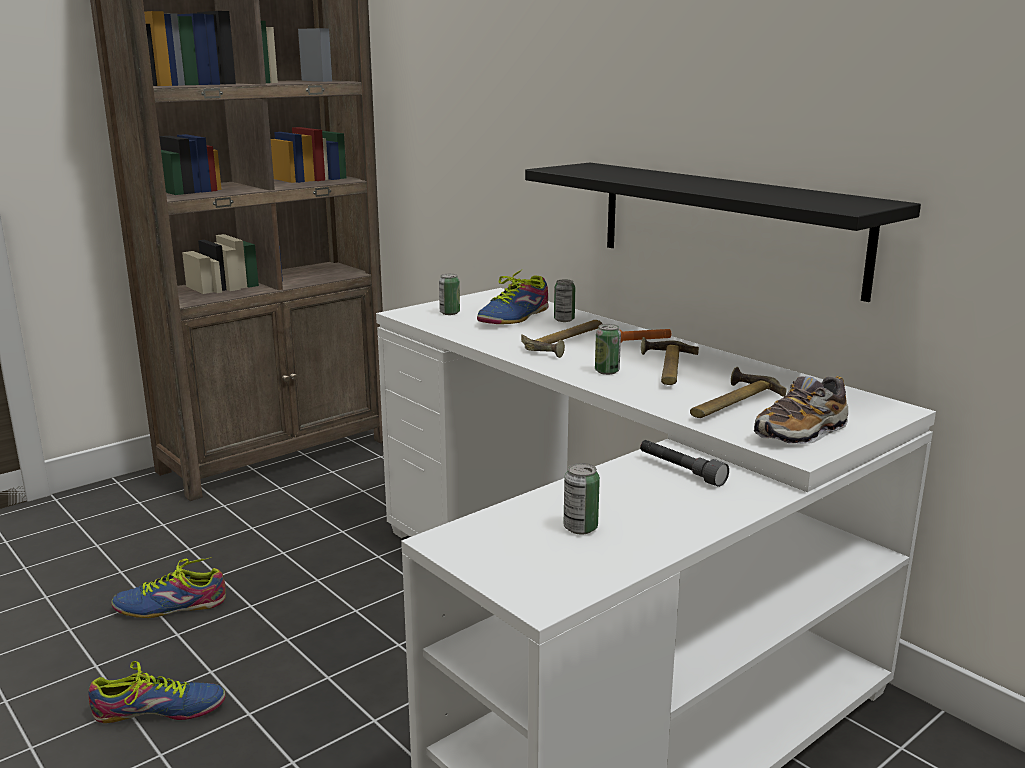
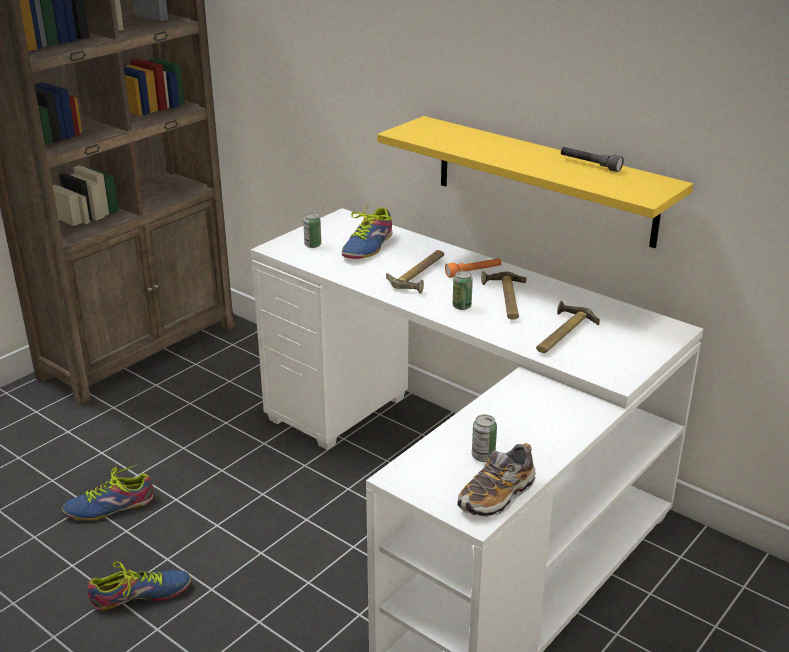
camera: 10 degrees left, 10 degrees up
(564, 320) = (409, 247): can -> none
(680, 471) = (536, 397): grey flashlight -> grey flashlight (589, 165)
(727, 226) = (544, 180): black shelf -> yellow shelf
(801, 433) = (615, 359): shoe -> shoe (497, 496)

